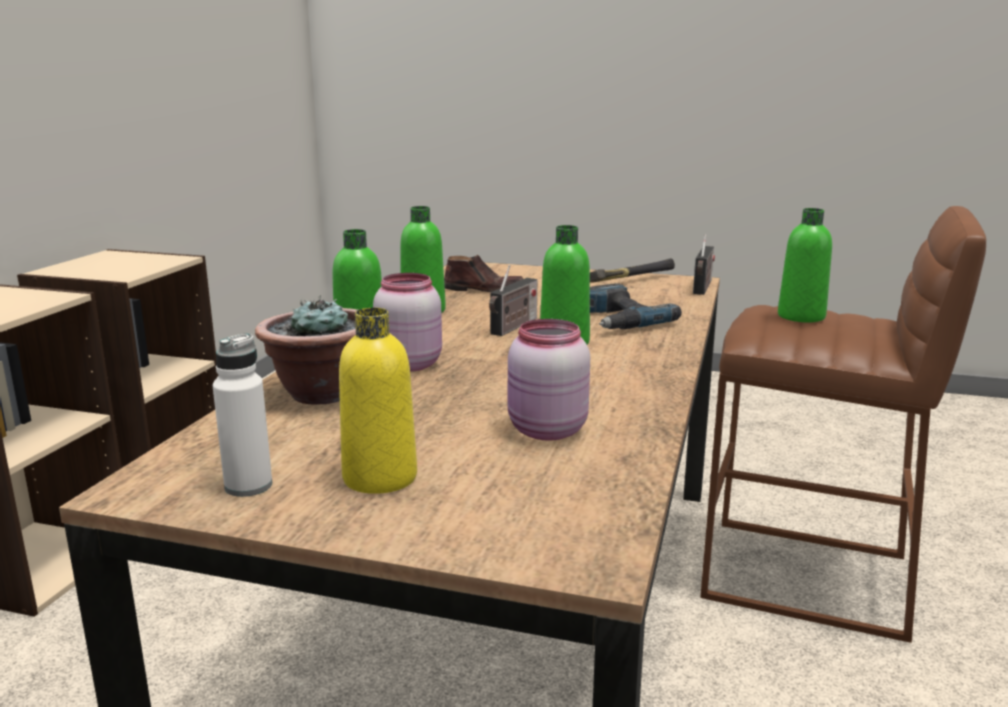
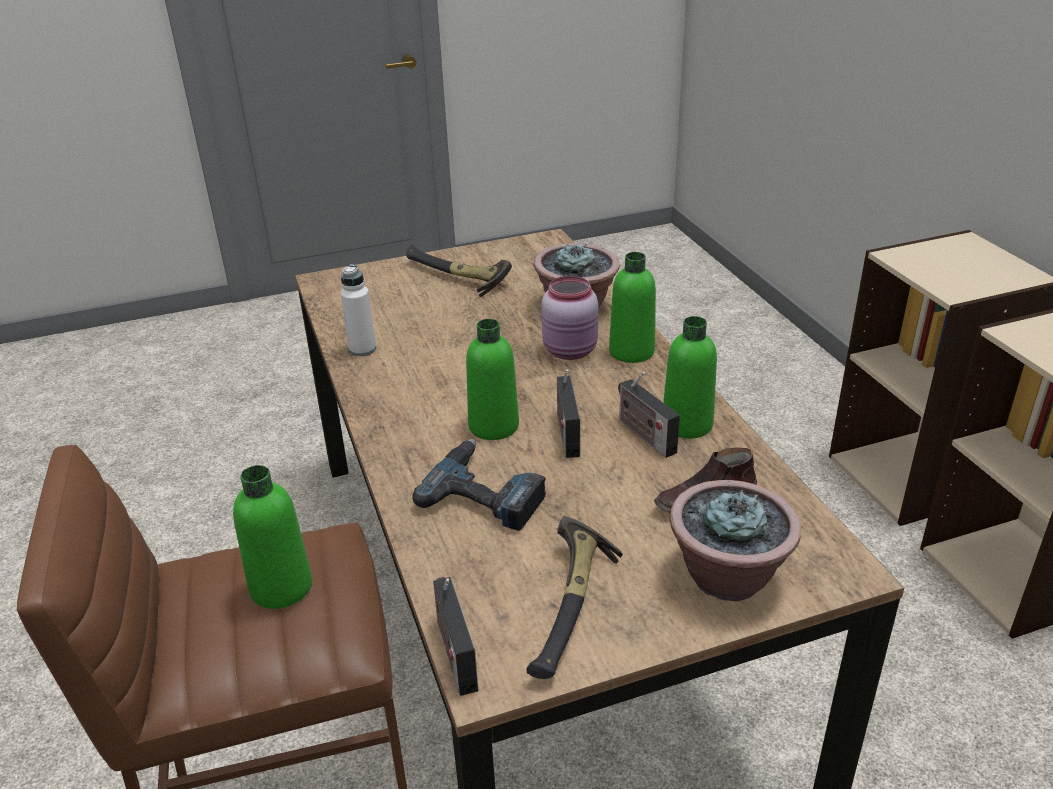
camera: 145 degrees right, 15 degrees up
(248, 486) = (505, 257): white bottle -> white bottle (362, 349)
(380, 478) = (455, 279): yellow bottle -> hammer
(462, 314) = (643, 435): none -> radio
(526, 275) = (727, 577): none -> potted plant
(545, 431) = (408, 331): pink jar -> none

